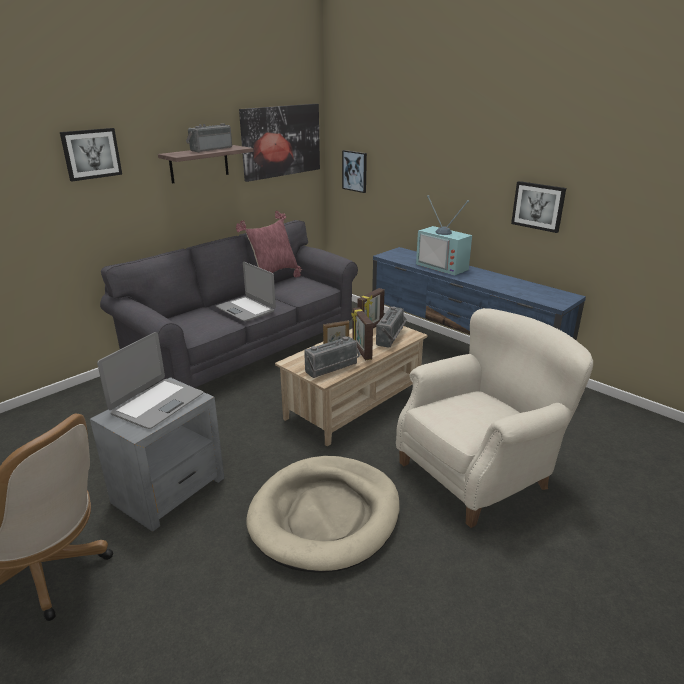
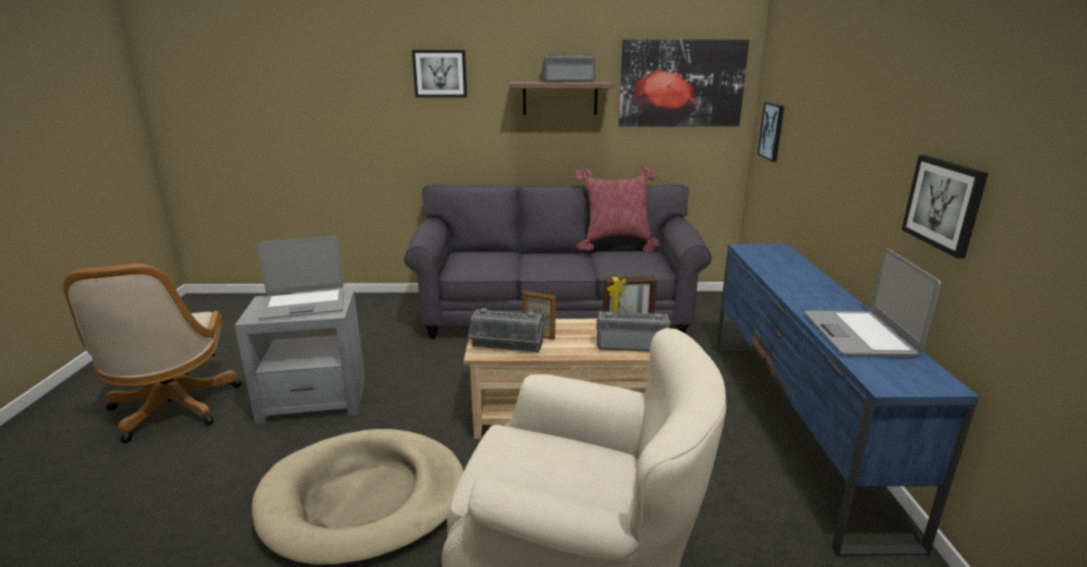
camera: 45 degrees right, 5 degrees down
(246, 309) = (543, 265): laptop -> laptop (859, 335)
(361, 351) = (568, 344): picture frame -> none
(392, 337) = (631, 345): radio -> radio turned 150 degrees counterclockwise
(444, 266) = (799, 280): television -> none

